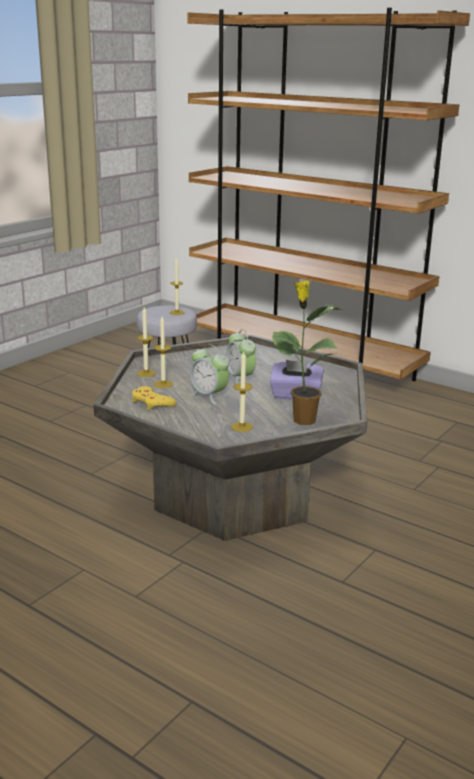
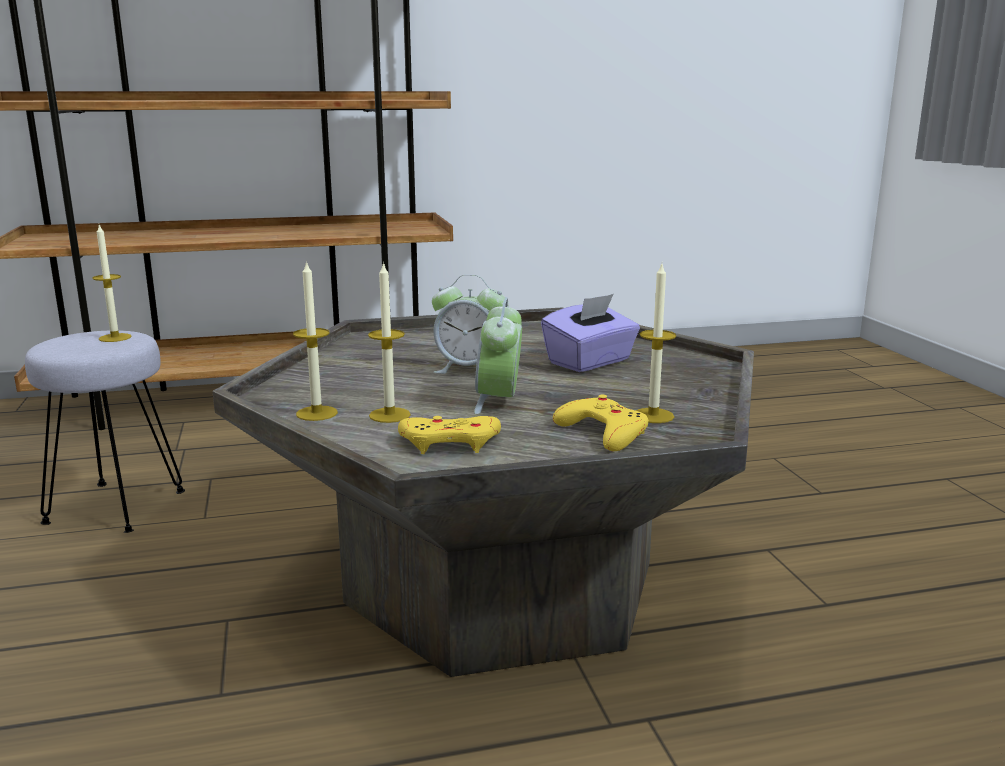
camera: 50 degrees left, 5 degrees down
(205, 423) = (603, 432): none -> yellow game controller
(209, 396) = (499, 402): alarm clock -> alarm clock turned 105 degrees clockwise
(302, 420) = (679, 380): potted plant -> none

